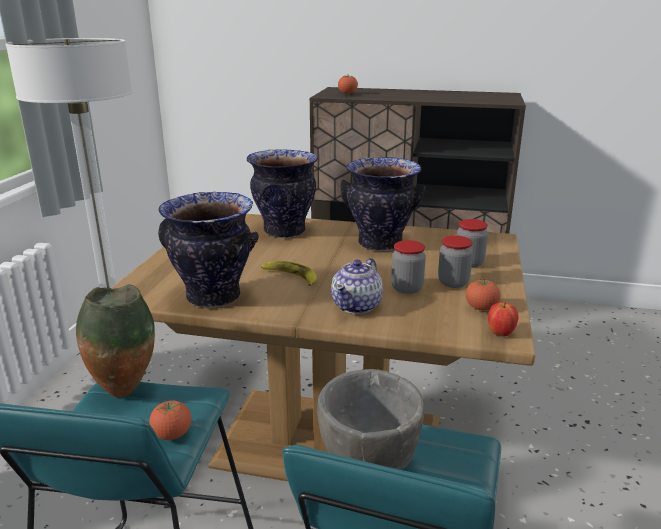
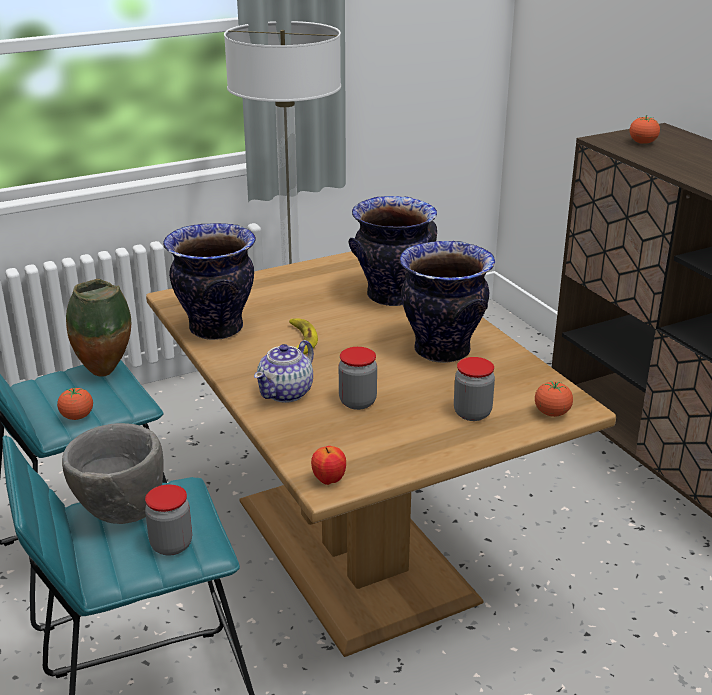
camera: 50 degrees right, 5 degrees up
(357, 306) = (286, 392): teapot -> teapot turned 45 degrees counterclockwise
(453, 282) = (408, 420): jar -> jar (171, 545)
(481, 308) = (369, 454): tomato -> tomato (552, 413)

